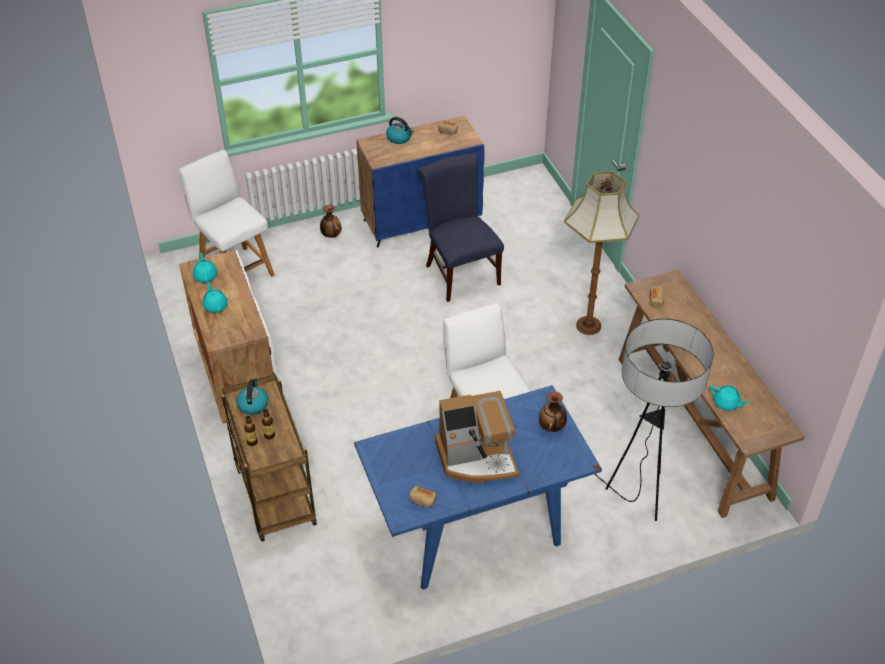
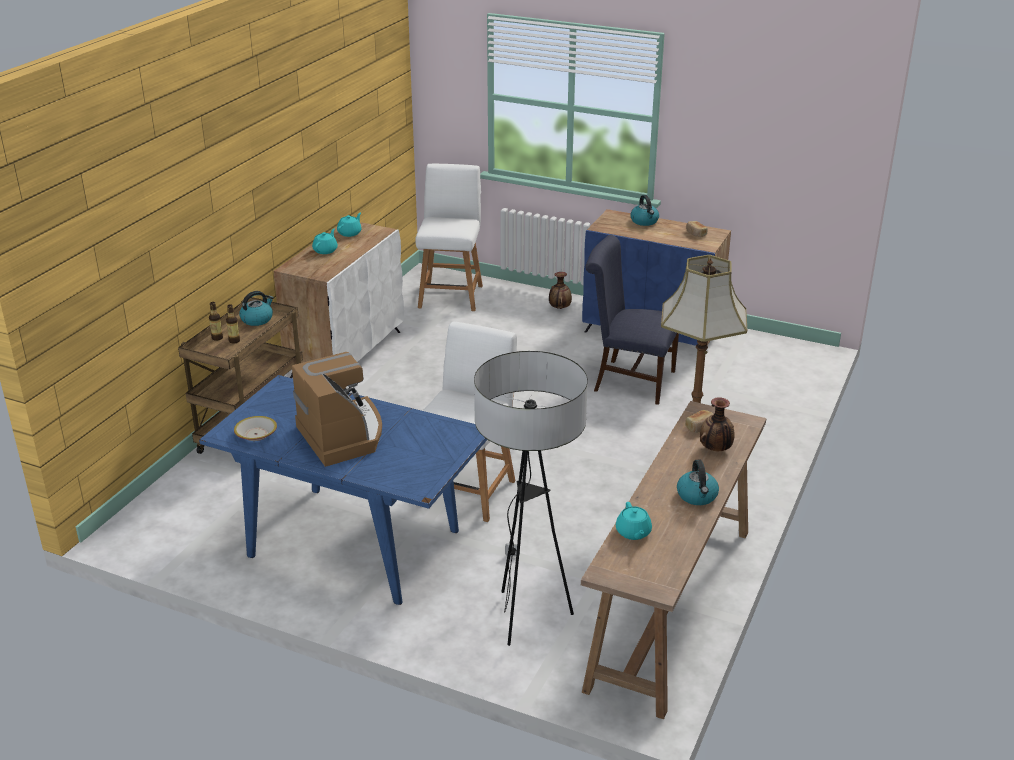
camera: 45 degrees right, 15 degrees down
(422, 500) = (256, 434): bread -> bowl
(460, 272) = (628, 380): blue chair -> blue chair turned 90 degrees counterclockwise
(477, 458) = (343, 435): coffee machine -> coffee machine turned 150 degrees counterclockwise
(552, 427) = (440, 452): vase -> vase (715, 449)
(721, 353) = (697, 496): none -> kettle

